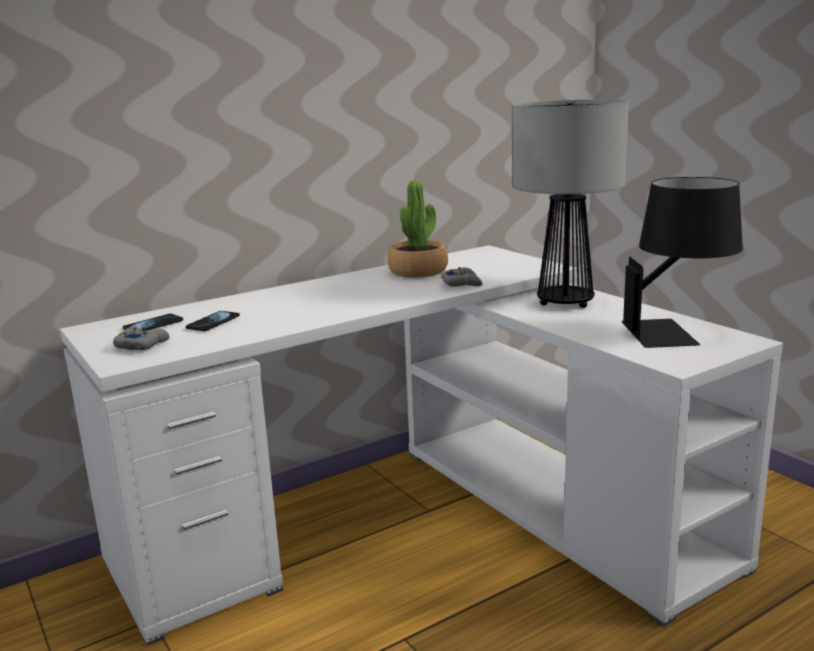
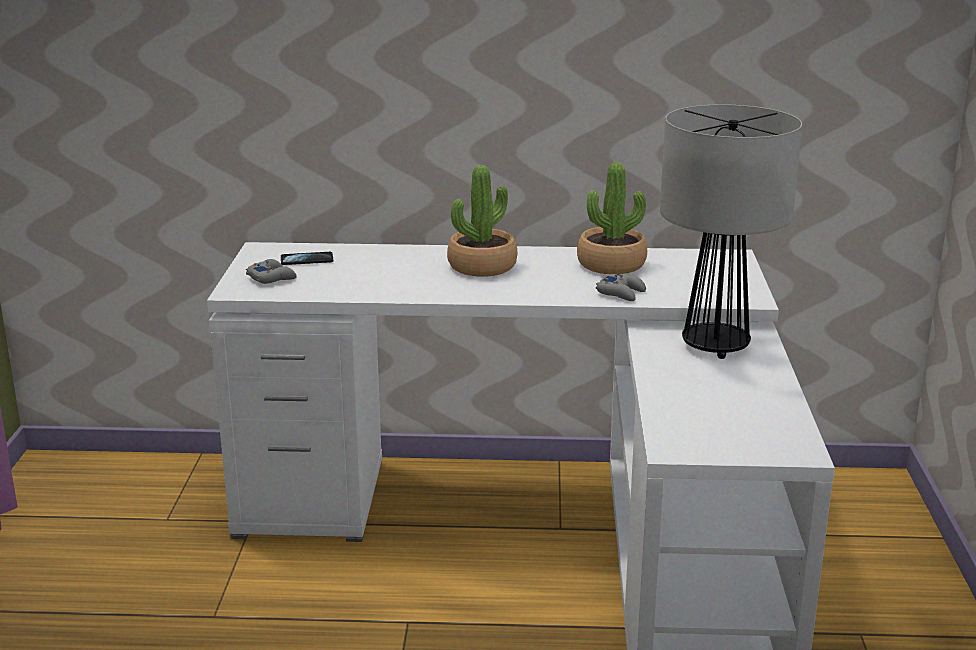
camera: 35 degrees right, 5 degrees up
(213, 322) = (350, 271): phone -> none
(323, 293) = (482, 266): none -> potted plant
(677, 331) = (753, 417): black table lamp -> none

